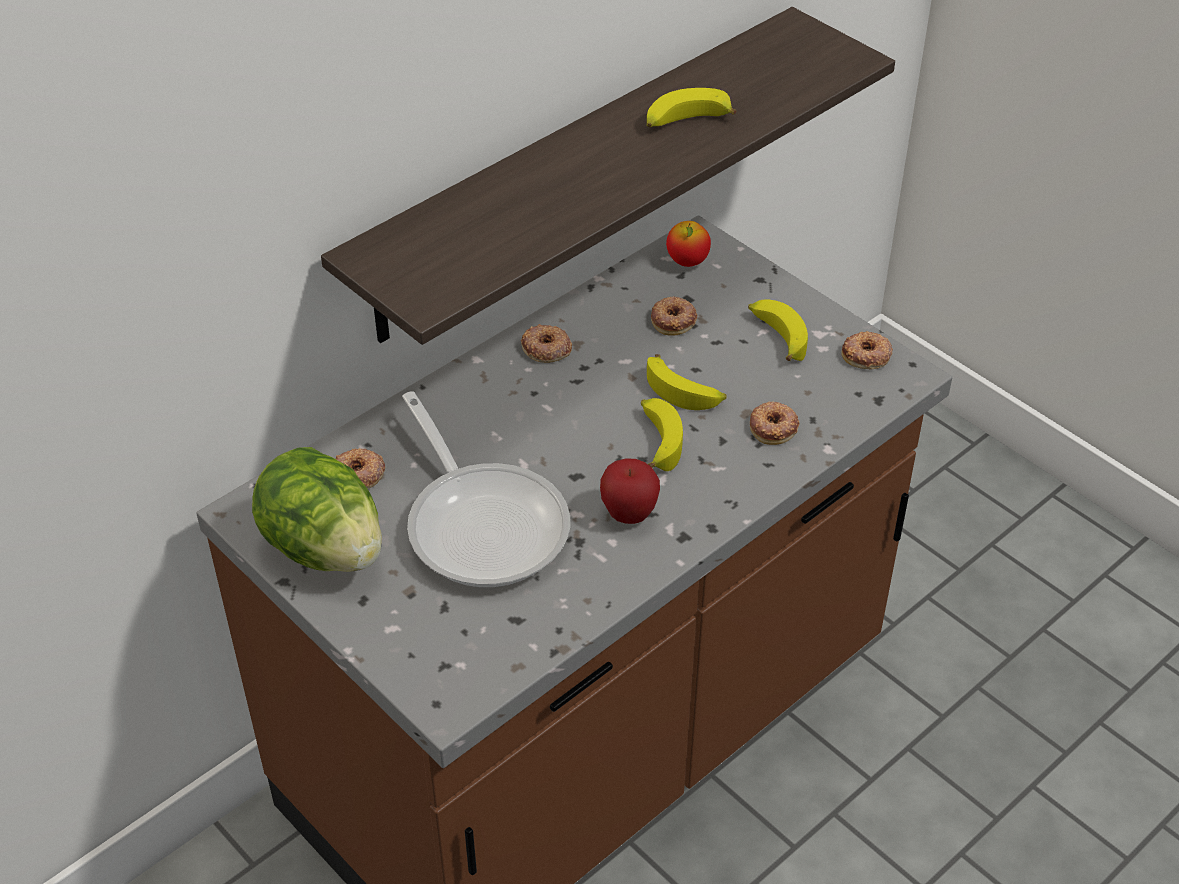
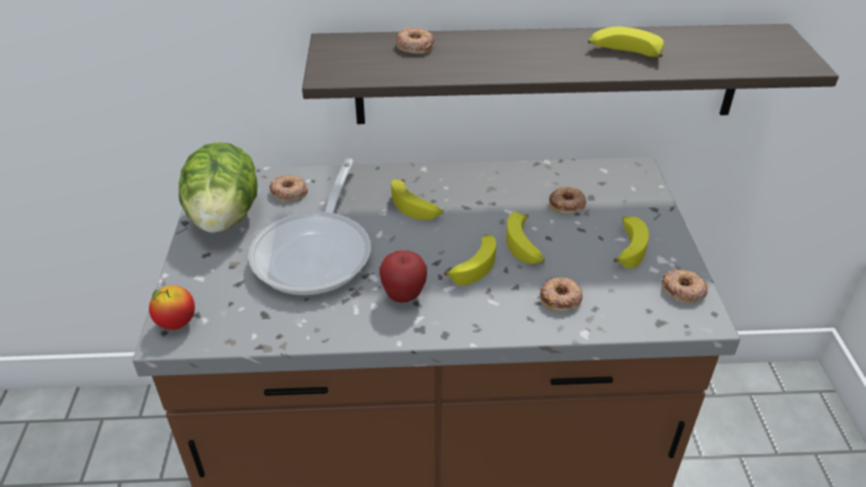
camera: 40 degrees right, 5 degrees down
(524, 410) = (416, 207): none -> banana
(546, 348) = (469, 182): donut -> donut (415, 46)
(687, 262) = (615, 177): apple -> apple (176, 323)

